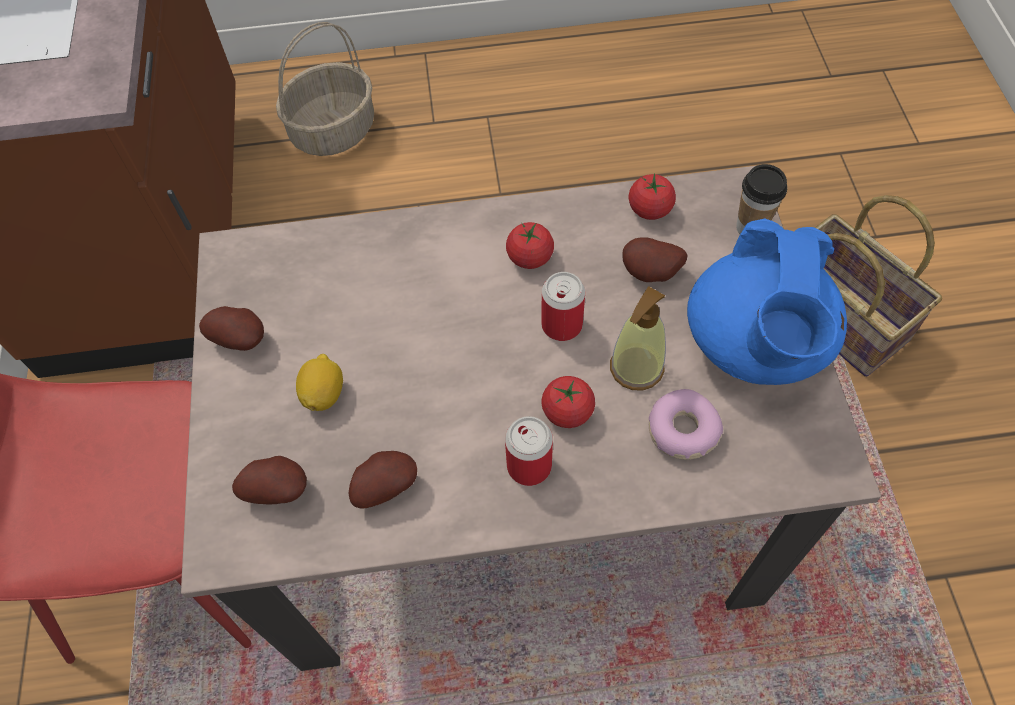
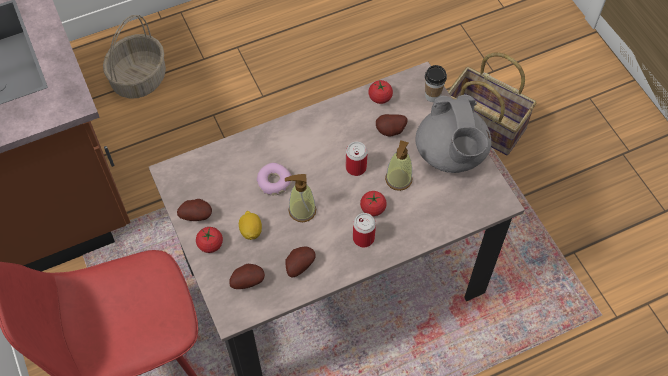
camera: 20 degrees left, 0 degrees up
(431, 380) = (302, 210): none -> soap dispenser
(530, 257) = (328, 137): tomato -> tomato (210, 244)
(682, 431) = (428, 203): donut -> donut (274, 182)
(755, 345) = (451, 154): blue teapot -> grey teapot

